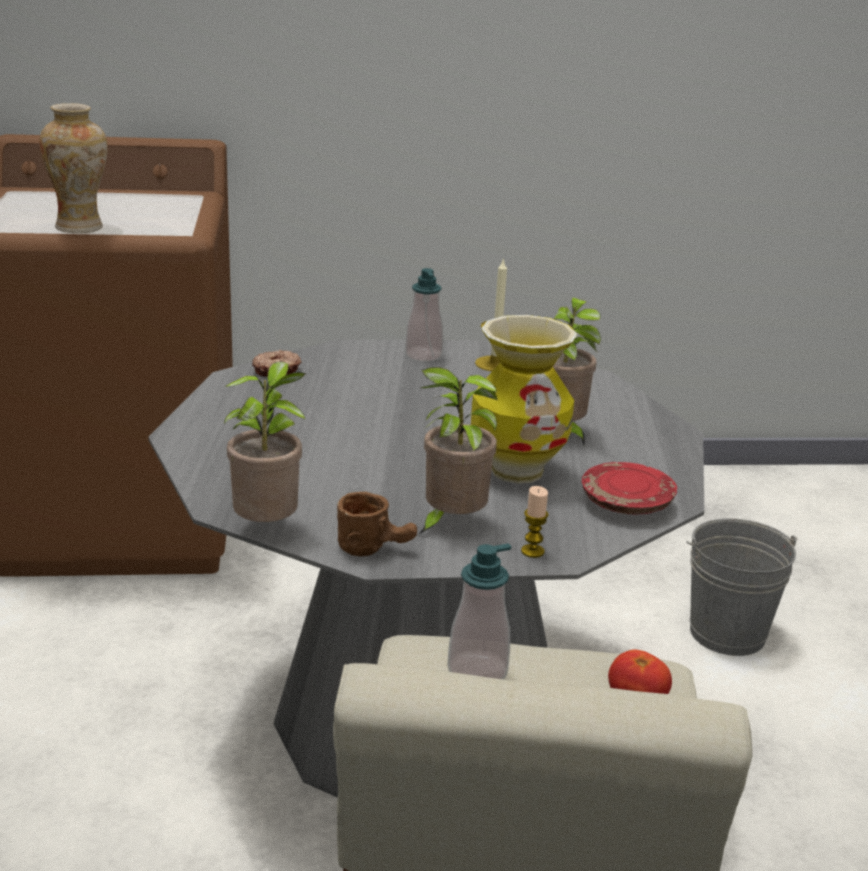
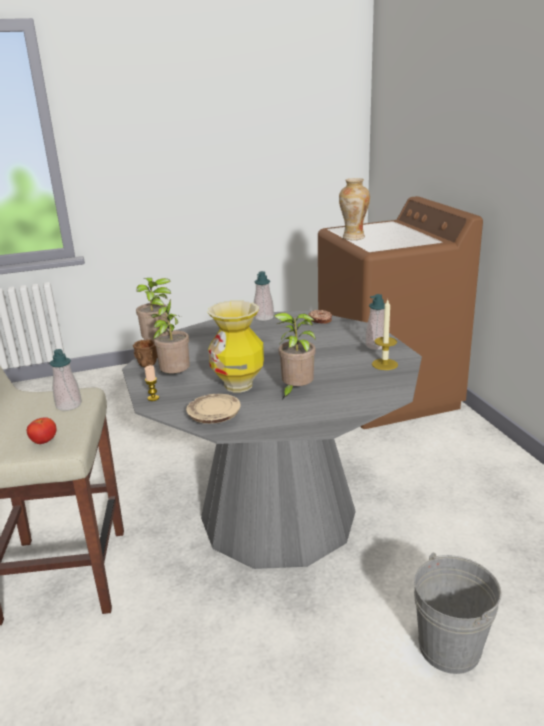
camera: 80 degrees right, 0 degrees up
(210, 410) = (264, 317): none -> soap dispenser
(627, 503) = (214, 417): red plate -> beige plate

